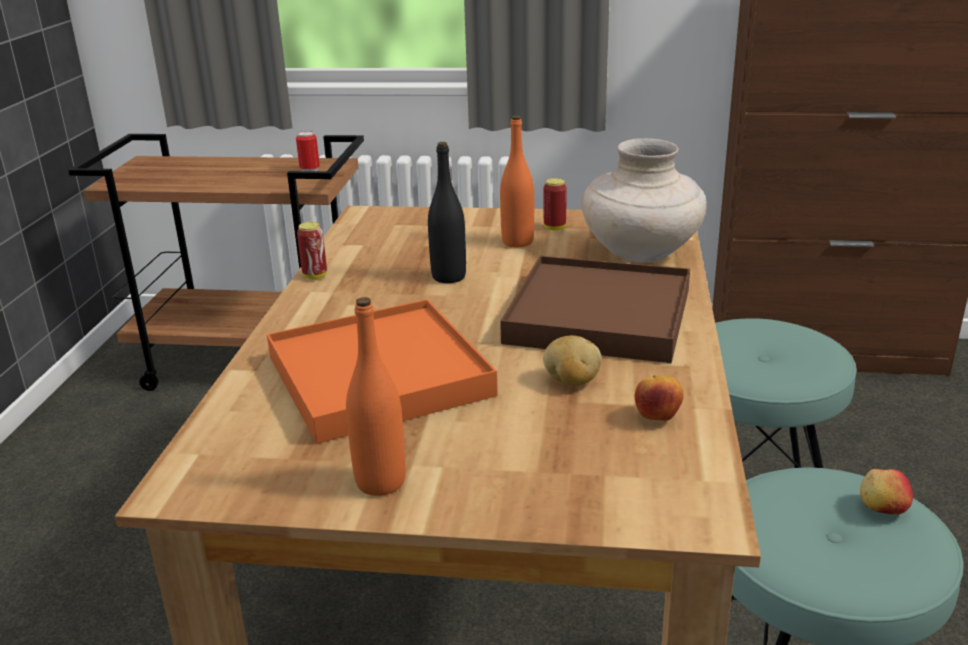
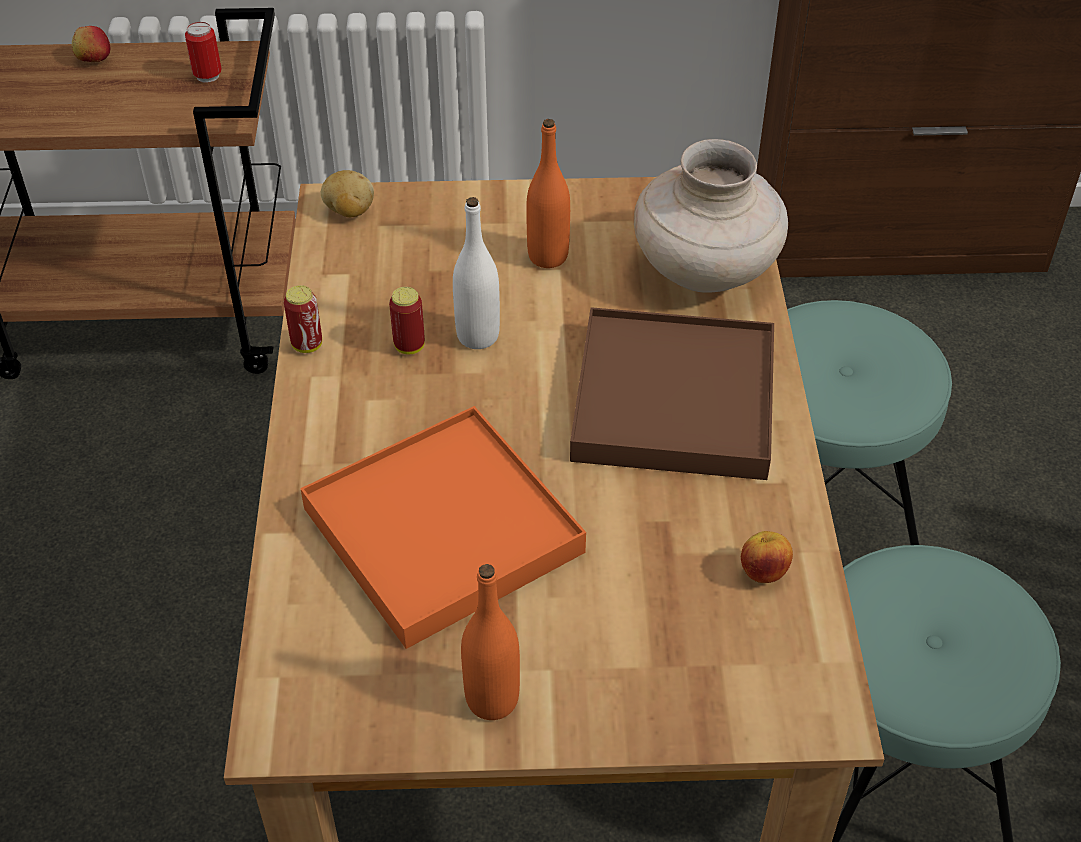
camera: 10 degrees left, 20 degrees up
(448, 277) = (478, 336): black bottle -> white bottle
(554, 228) = (589, 222): can -> can (409, 346)
(571, 381) = (662, 521): potato -> potato (349, 211)
(882, 508) = (982, 602): apple -> apple (94, 59)

